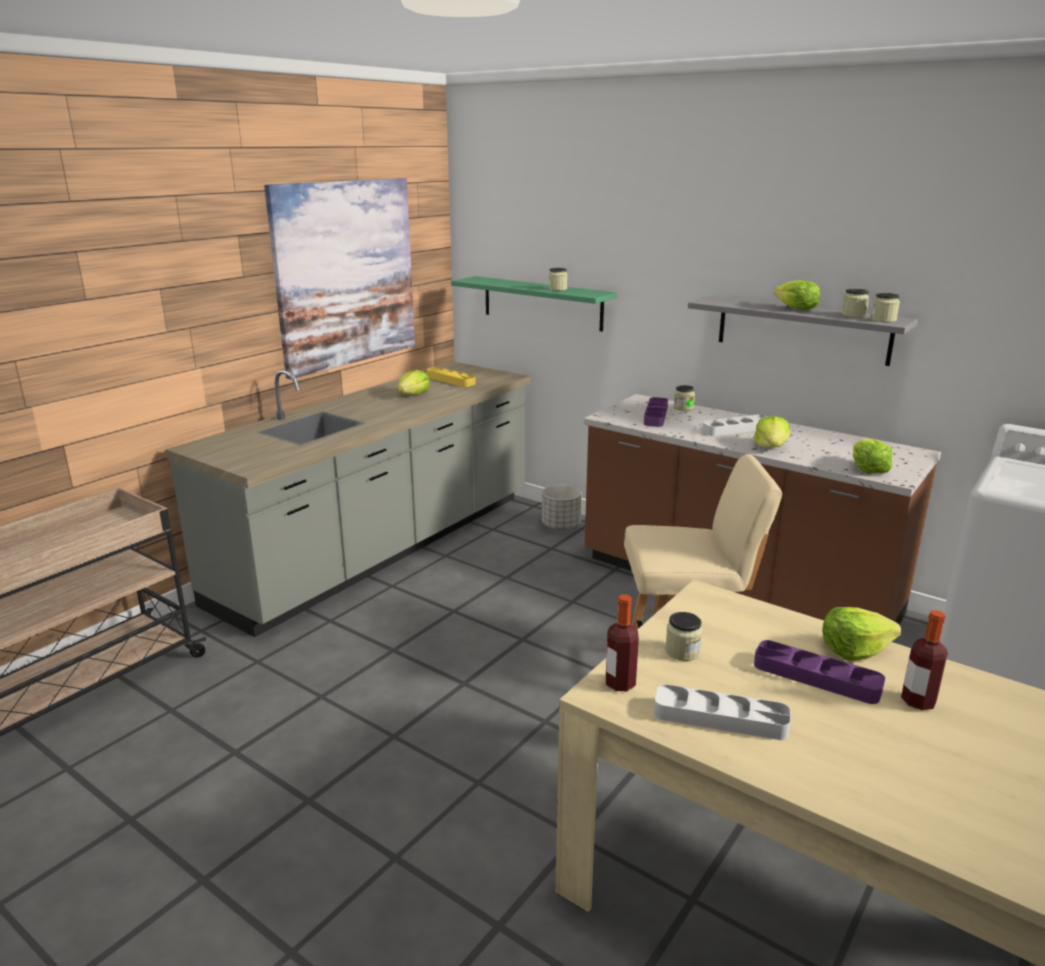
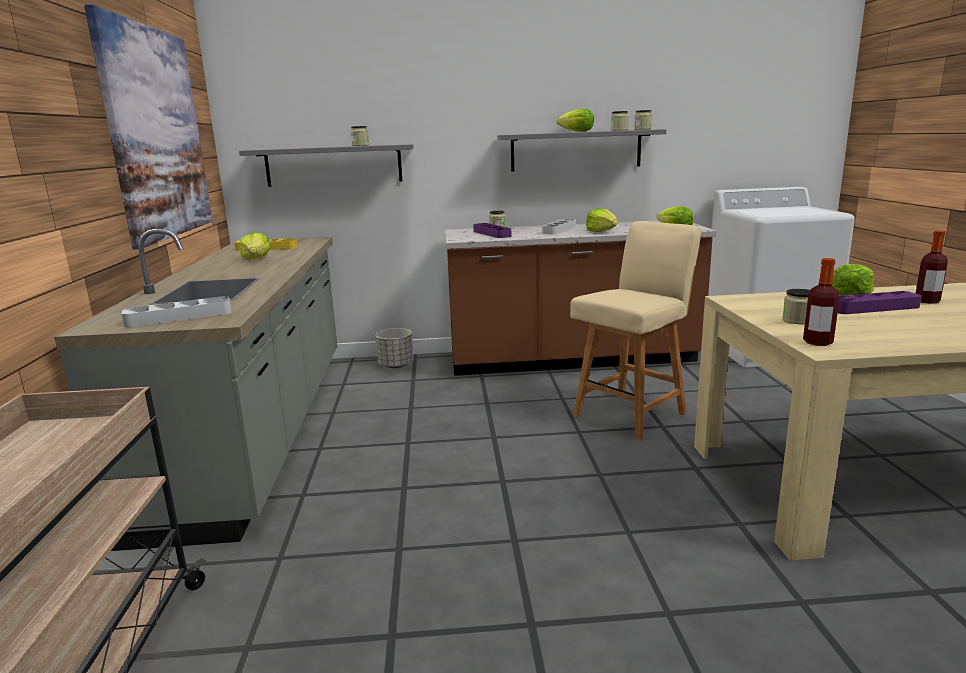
camera: 40 degrees left, 5 degrees down
(542, 303) = (334, 165): green shelf -> grey shelf
(720, 718) = (896, 335): grey tray -> grey tray (179, 317)

